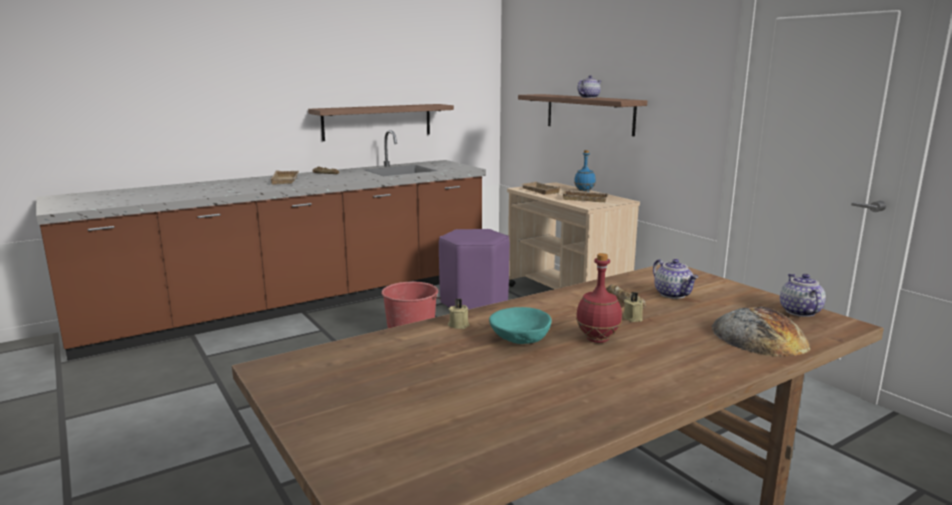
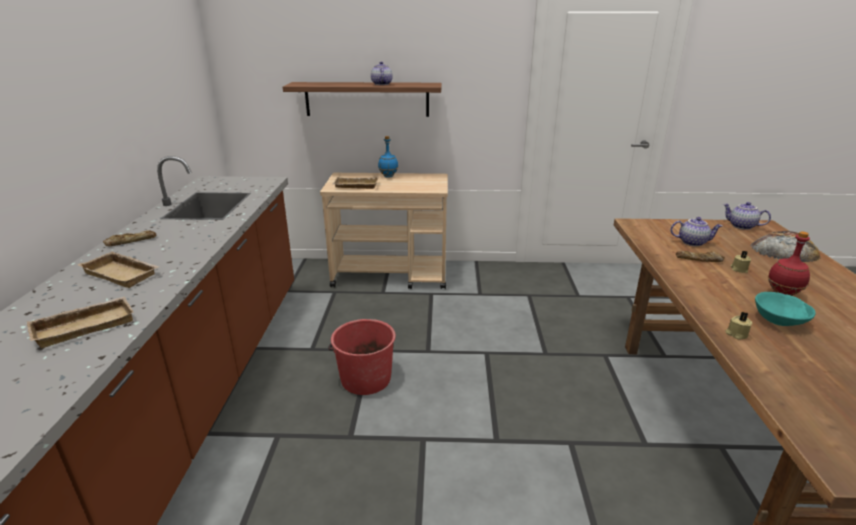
camera: 55 degrees left, 10 degrees up
(377, 122) = (133, 148): shelf -> none
(474, 303) = (343, 317): purple stool -> none
(585, 199) = (412, 183): beige tray -> beige tray (85, 325)

